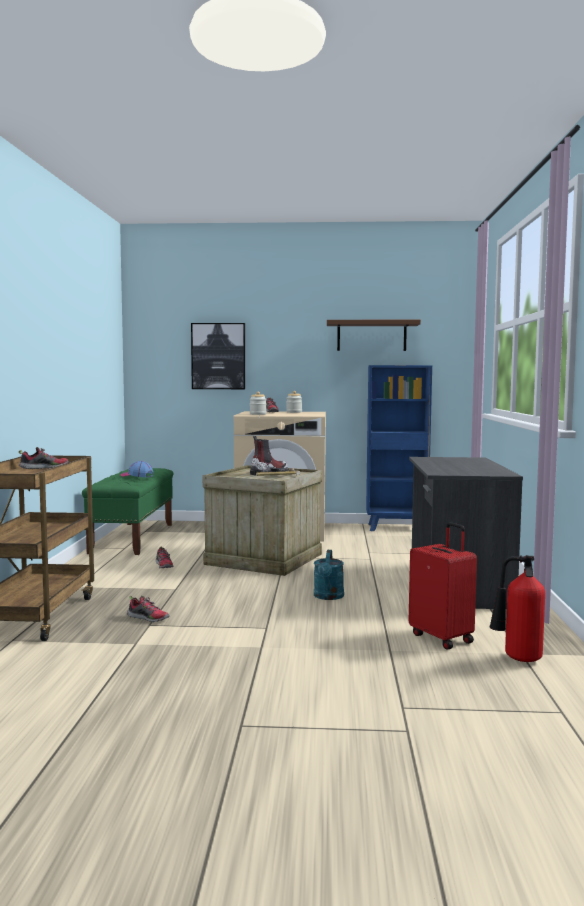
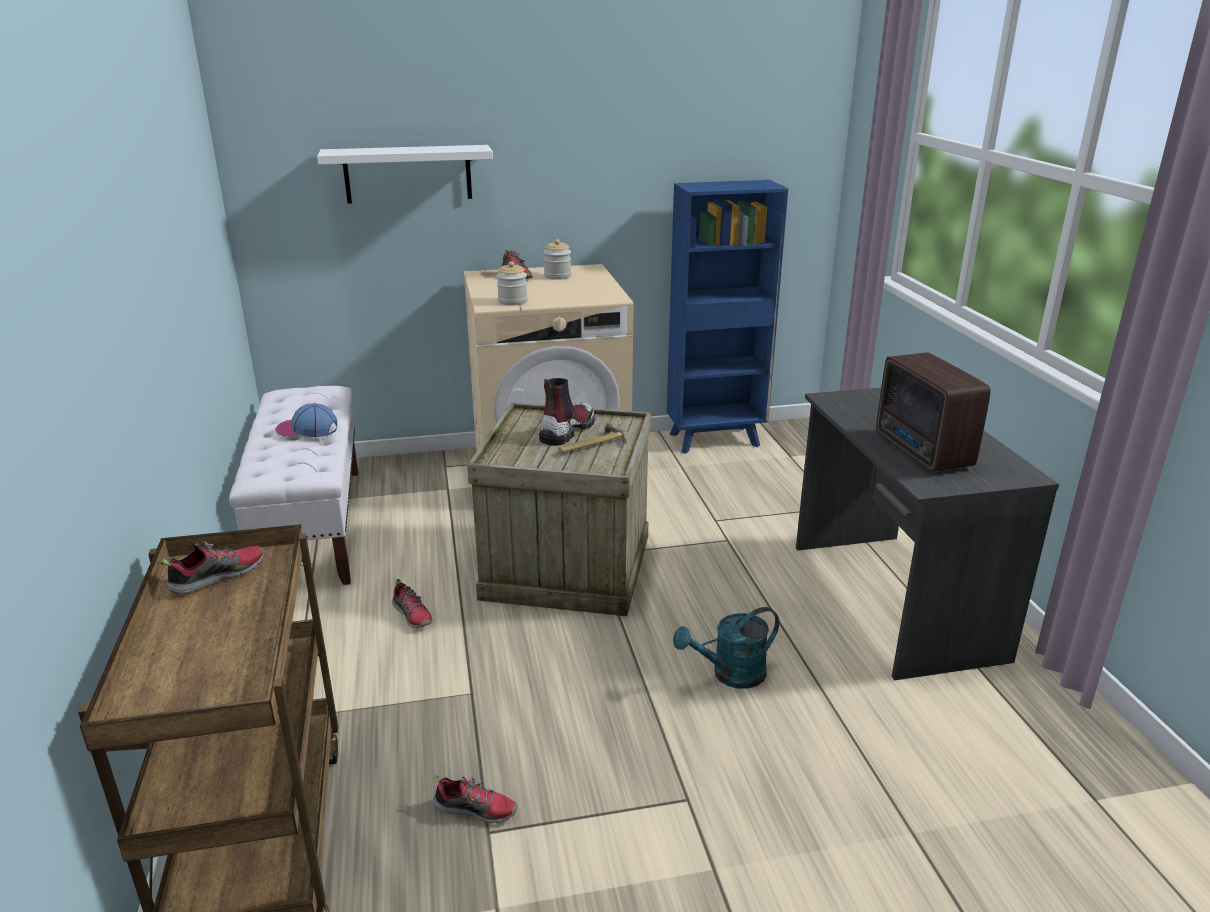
camera: 15 degrees left, 20 degrees up
(133, 538) = (312, 526): green bench -> white bench
(218, 356) = (408, 174): picture -> white shelf
(328, 597) = (730, 675): turquoise watering can -> turquoise watering can turned 75 degrees clockwise
(371, 336) = (678, 128): brown shelf -> none
(442, 638) = (964, 775): red suitcase -> none
(452, 468) = (922, 452): none -> radio
(517, 659) = (1101, 820): fire extinguisher -> none

